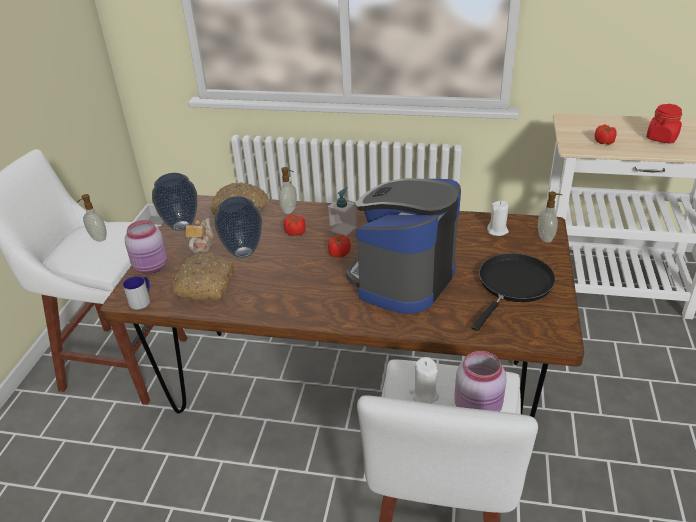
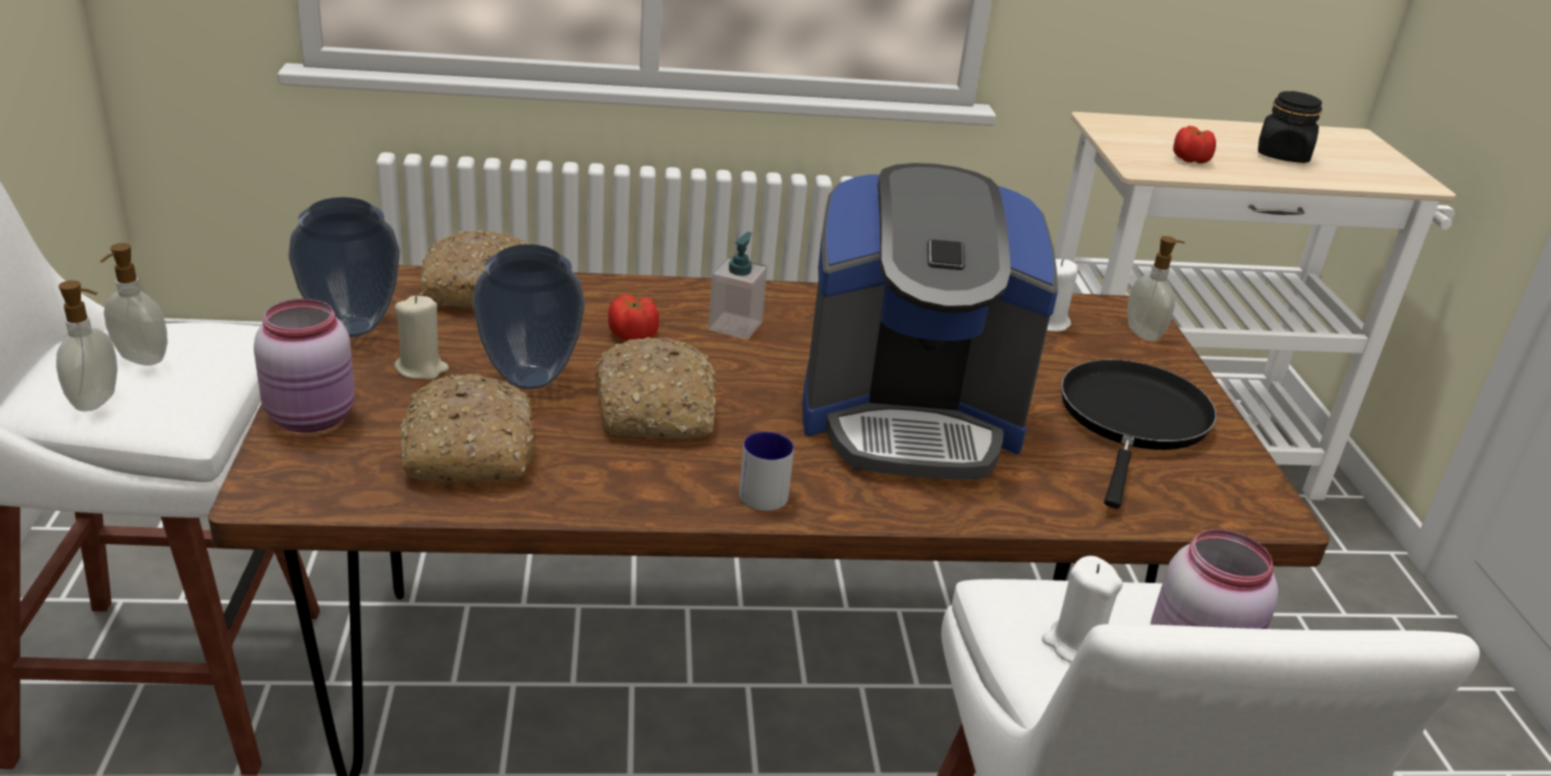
camera: 20 degrees left, 5 degrees down
(142, 300) = (317, 491): mug -> mug (764, 490)
(201, 246) = (421, 369): teapot -> beige candle
(290, 210) = (599, 292): soap dispenser -> soap dispenser (97, 401)
(290, 269) = (657, 409): none -> bread
(339, 253) = (751, 374): tomato -> none
(402, 279) = (910, 419): coffee machine -> coffee machine turned 105 degrees counterclockwise
(661, 138) = (1282, 155): red jar -> black jar

